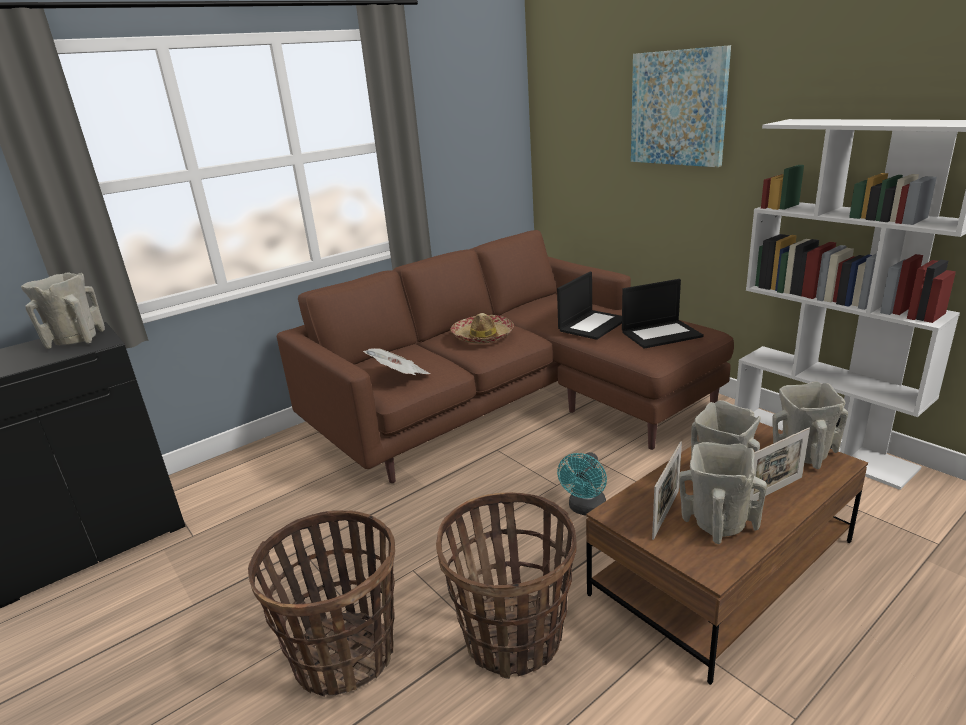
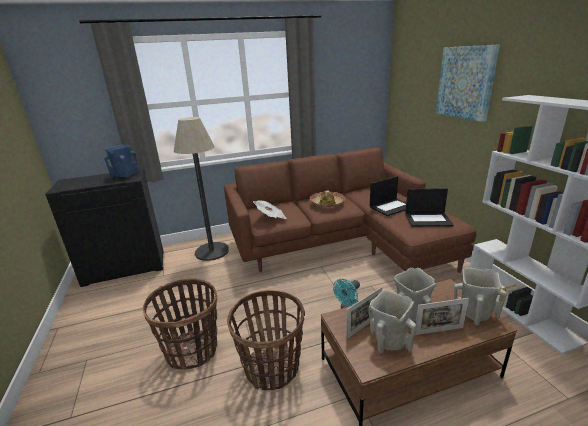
camera: 20 degrees right, 0 degrees up
(75, 340) = (125, 175): beige vase -> blue vase
(272, 469) = (212, 251): none -> floor lamp

